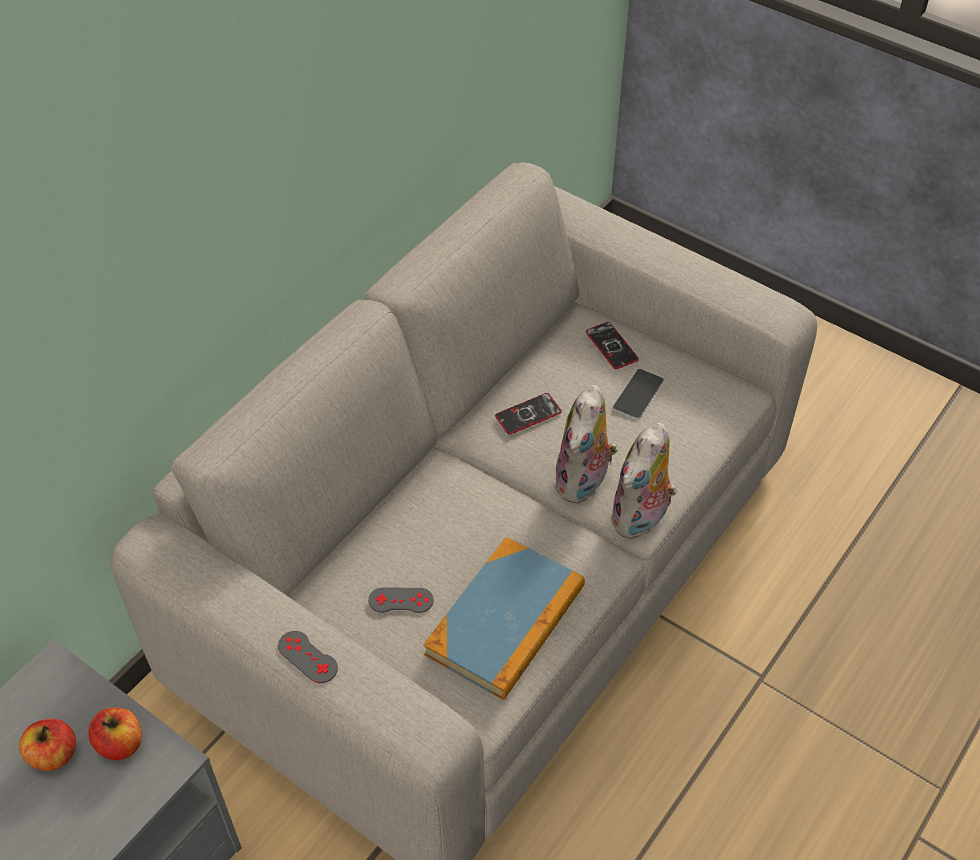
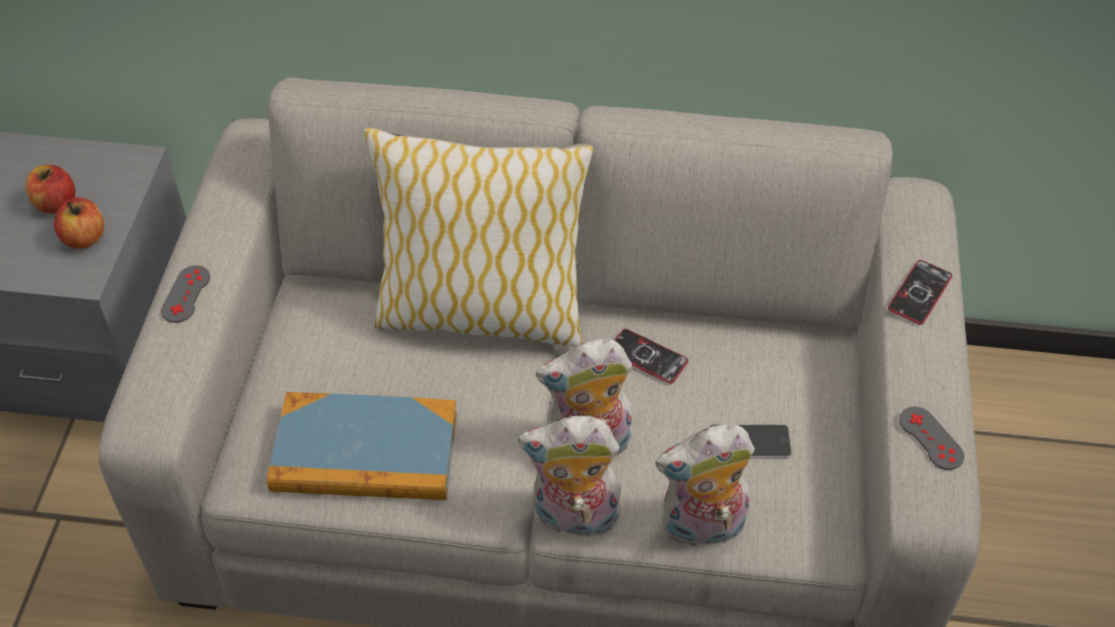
camera: 60 degrees right, 0 degrees up
(401, 600) = (343, 359): grey game controller -> grey game controller (931, 438)
(415, 494) = (481, 313): none -> pillow
(611, 346) = (803, 388): phone -> phone (919, 293)
(692, 452) = (701, 528): none -> plush toy

